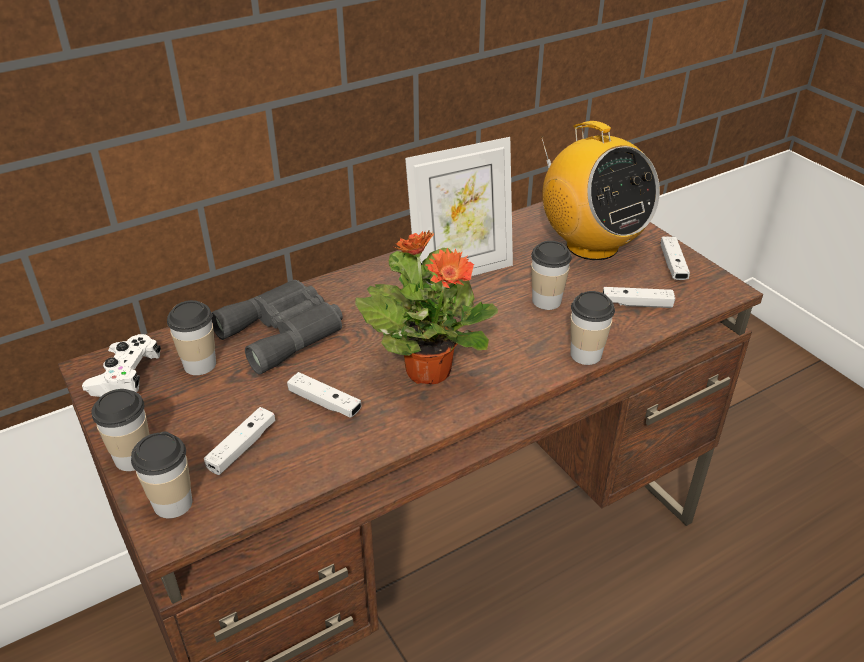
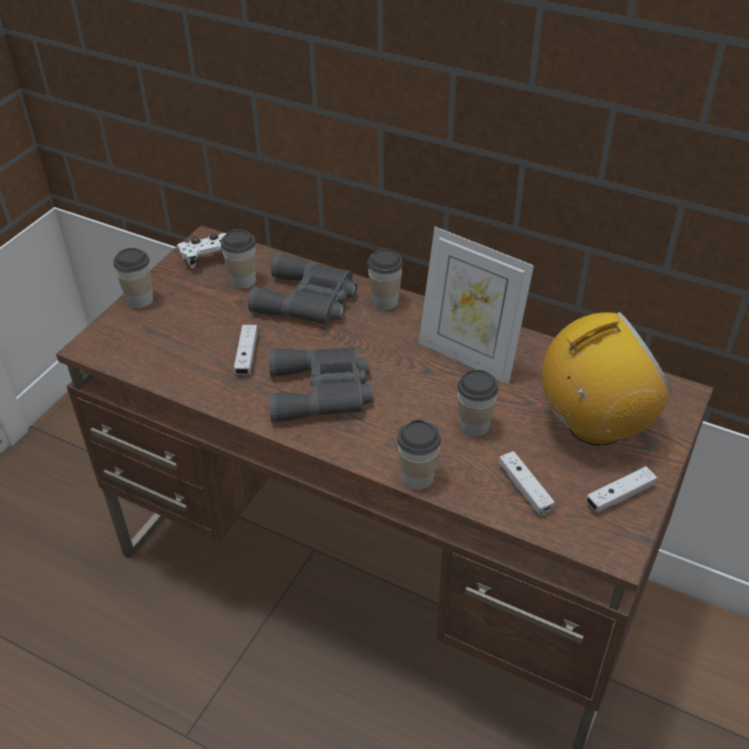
camera: 60 degrees right, 5 degrees up
(172, 503) = (113, 335): cup -> cup (385, 301)
(242, 447) = (178, 339): white game controller -> none
(427, 369) = (323, 391): potted plant -> grey binoculars
(591, 245) = (594, 424): radio -> radio turned 135 degrees counterclockwise

